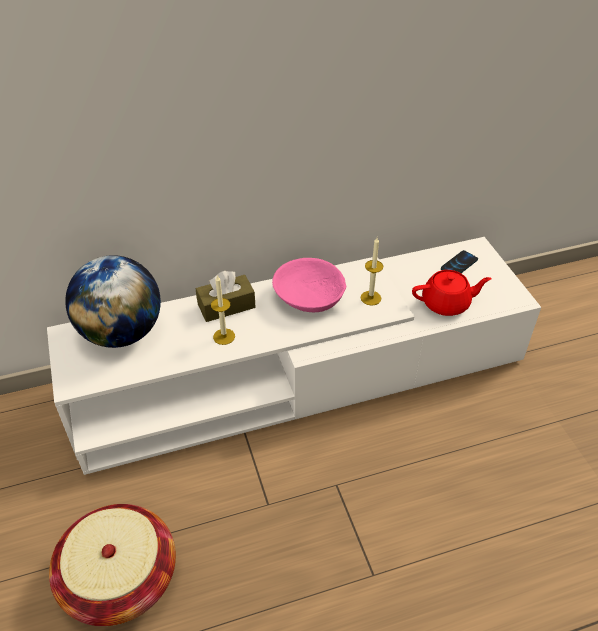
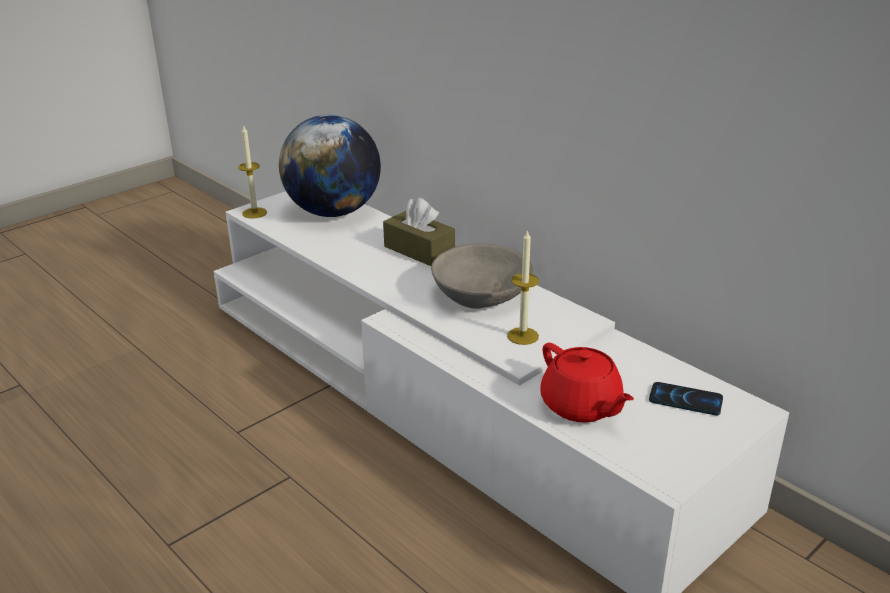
camera: 65 degrees right, 15 degrees down
(120, 578) = (114, 369): basket -> none
(224, 336) = (370, 261): candle -> candle (254, 213)
(308, 297) = (481, 293): pink bowl -> grey bowl

